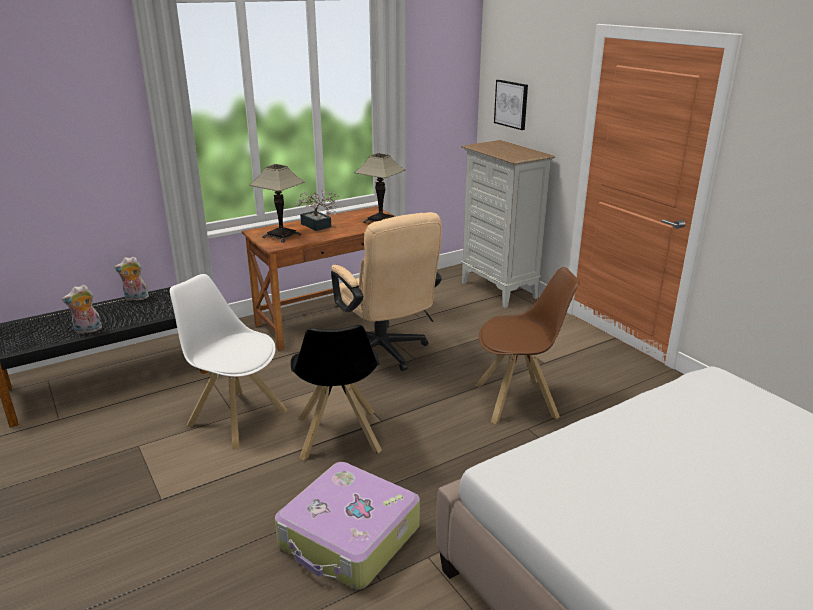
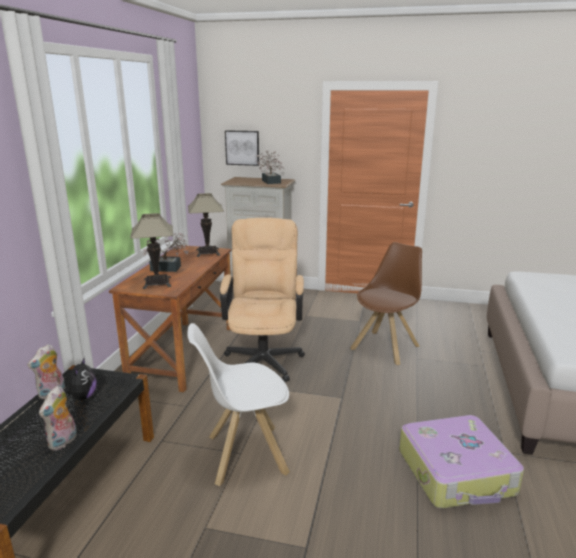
camera: 45 degrees left, 5 degrees down
(143, 308) = (82, 397): none -> plush toy
(338, 436) = (336, 422): black chair -> none
(385, 353) = (264, 357): beige office chair -> beige office chair turned 105 degrees counterclockwise
(516, 153) = (270, 181): none -> potted plant

